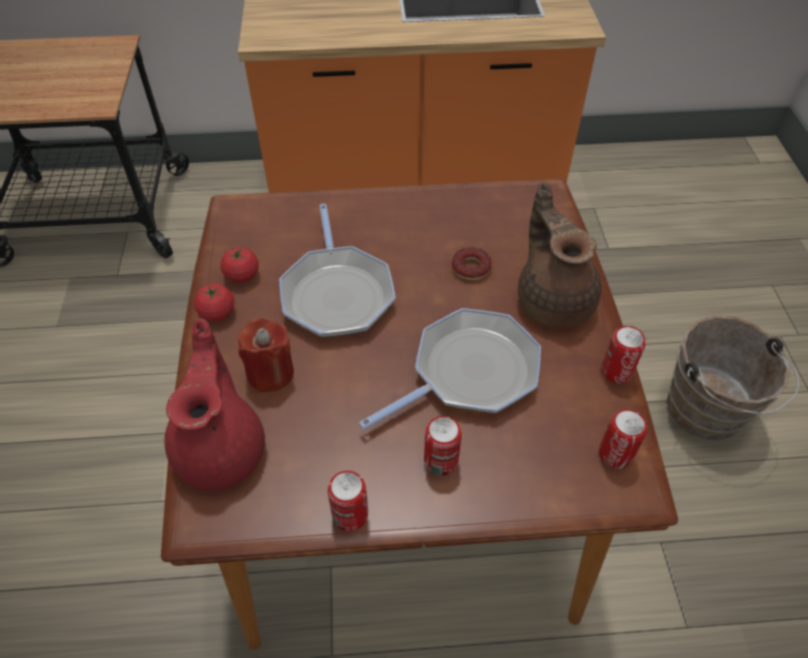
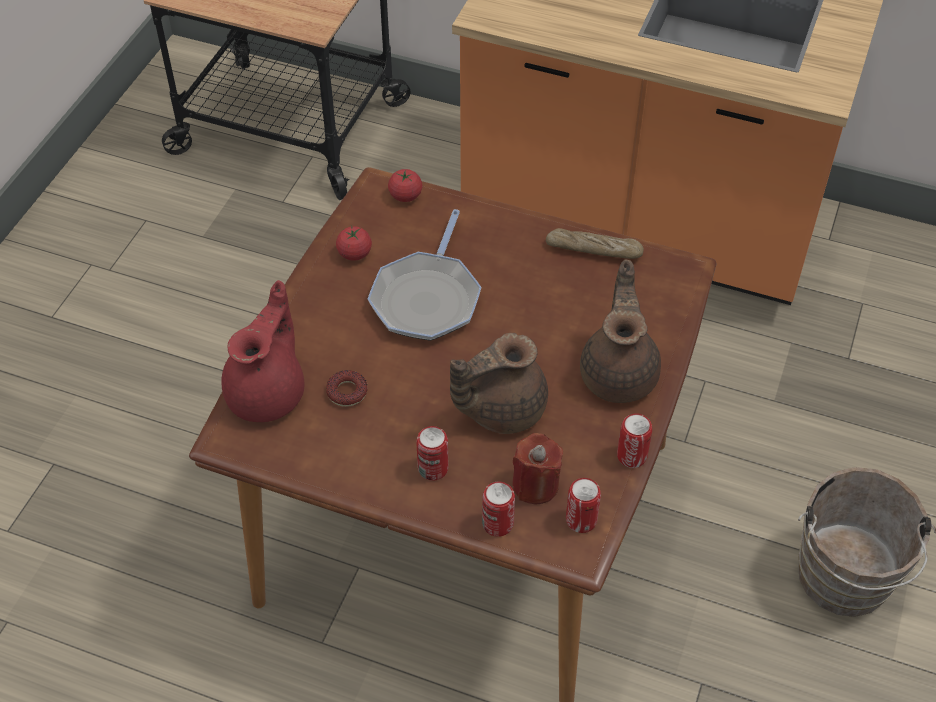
camera: 25 degrees right, 0 degrees up
(217, 313) = (317, 280): tomato -> tomato (405, 195)
(270, 372) = (335, 347): red candle -> red candle (535, 485)
(350, 515) = (339, 480): can -> can (497, 524)
(461, 202) = (593, 250): none -> bread
(469, 372) = (500, 408): frying pan -> brown teapot
(471, 267) = (562, 317): donut -> donut (347, 392)

